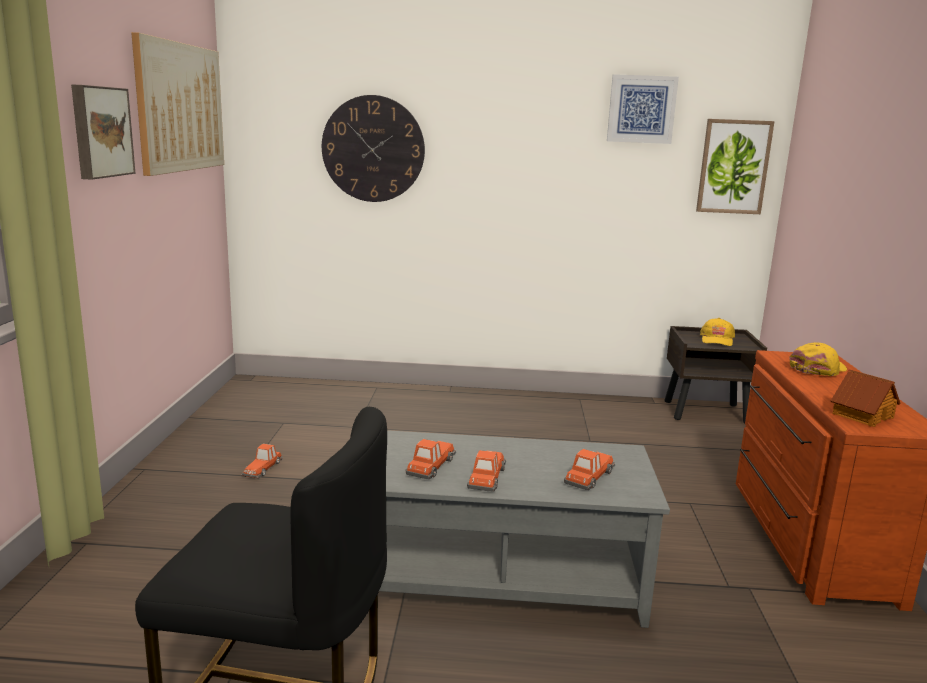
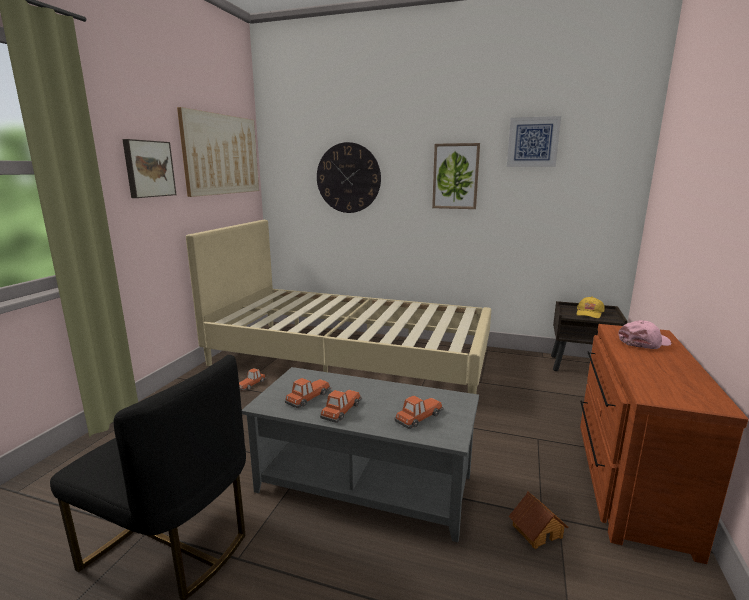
camera: 15 degrees right, 0 degrees up
(393, 420) = (350, 357): none -> beige bed
(733, 167) = (606, 182): picture -> picture (455, 176)
(818, 369) = (644, 342): yellow cap -> pink cap
(862, 415) = (662, 386): toy house -> toy house (536, 530)

